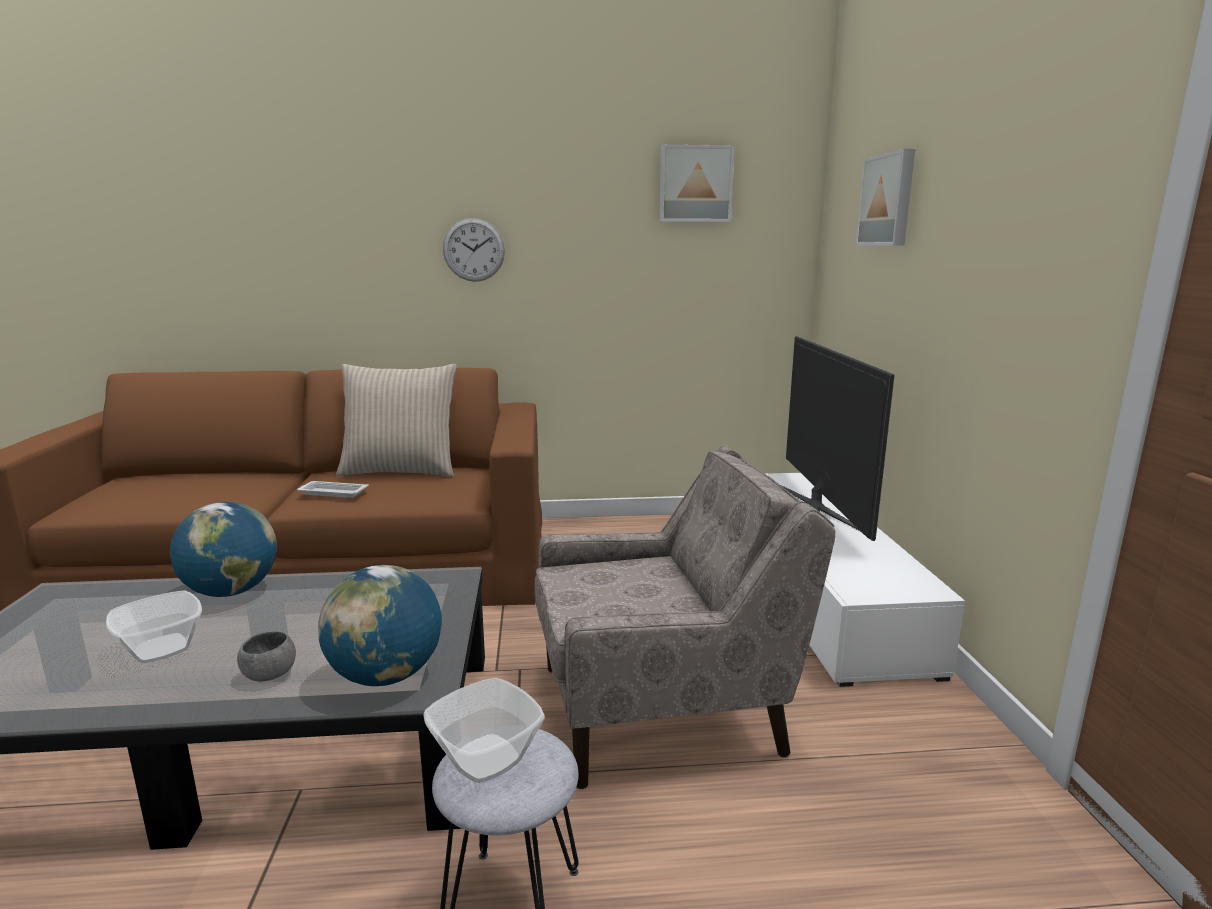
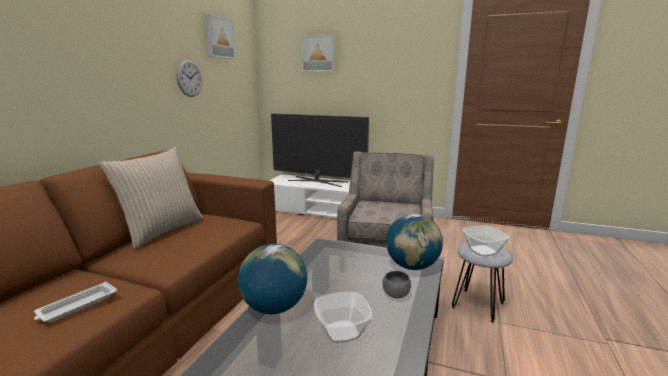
camera: 65 degrees left, 0 degrees up
(332, 493) = (169, 253): white tray -> white tray (77, 306)
(474, 250) = (121, 69): wall clock -> wall clock (189, 78)

